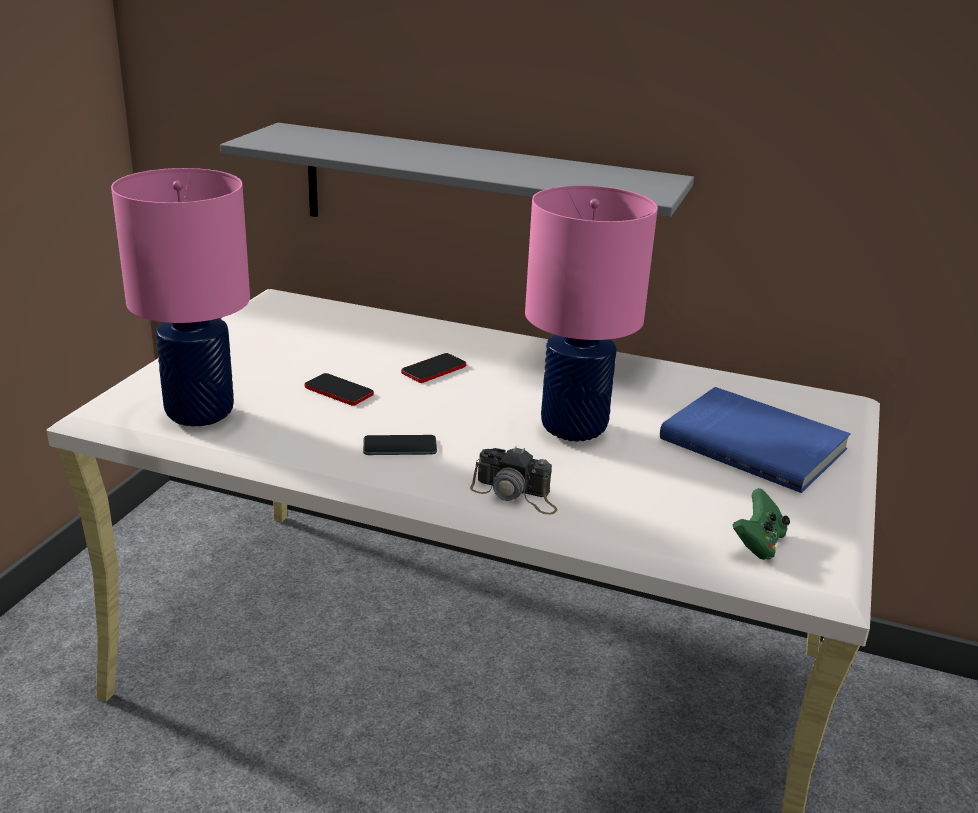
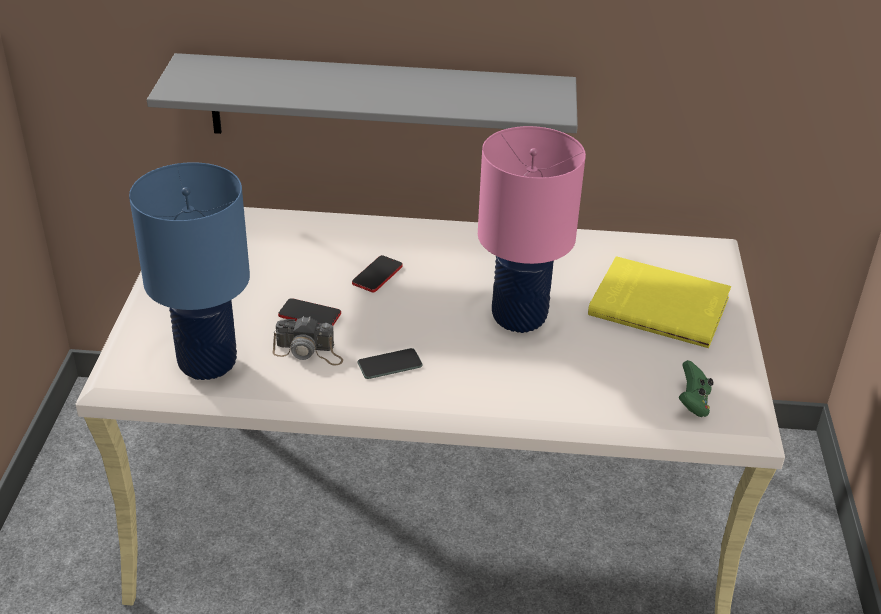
camera: 15 degrees left, 10 degrees up
(201, 416) = (208, 366): pink table lamp -> blue table lamp
(516, 494) = (501, 394): camera -> camera (309, 352)
(754, 443) = (659, 305): blue book -> yellow book

